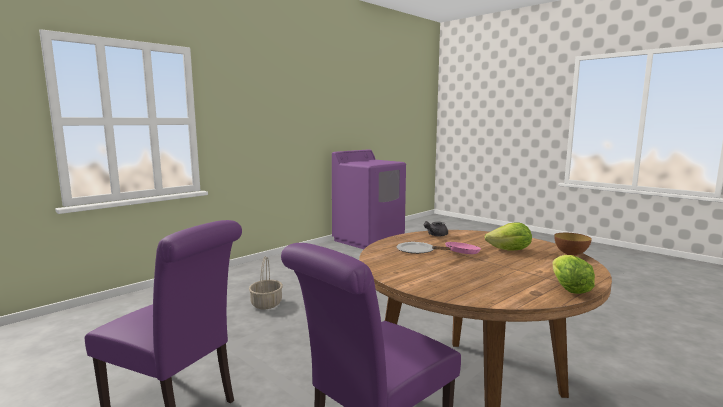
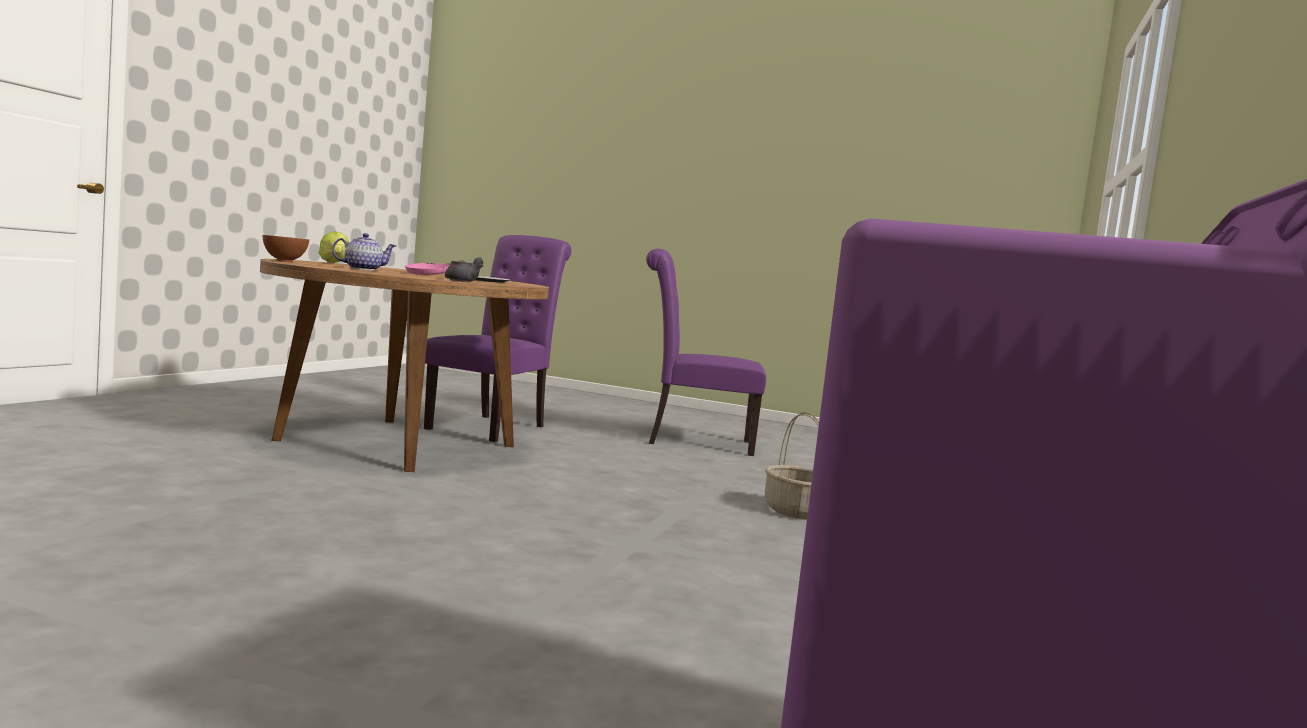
camera: 155 degrees right, 5 degrees down
(509, 250) = (362, 269): lettuce -> teapot

